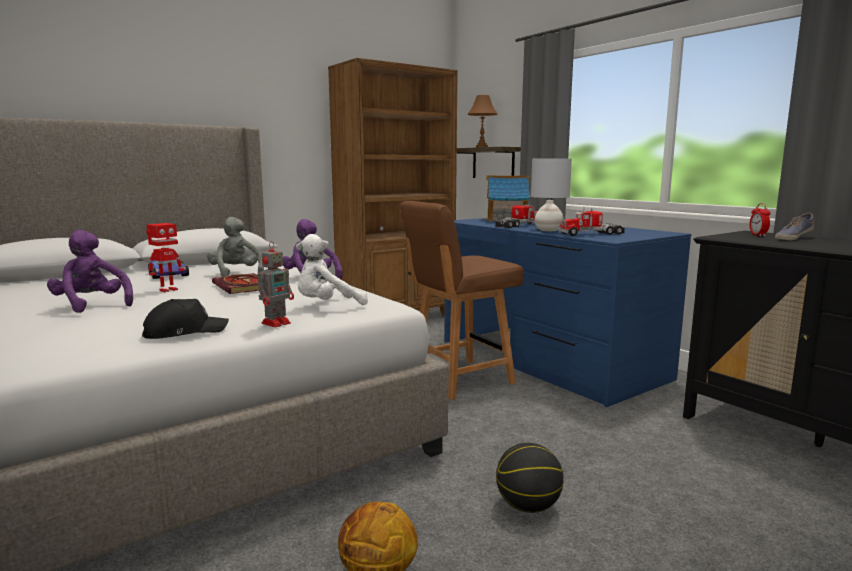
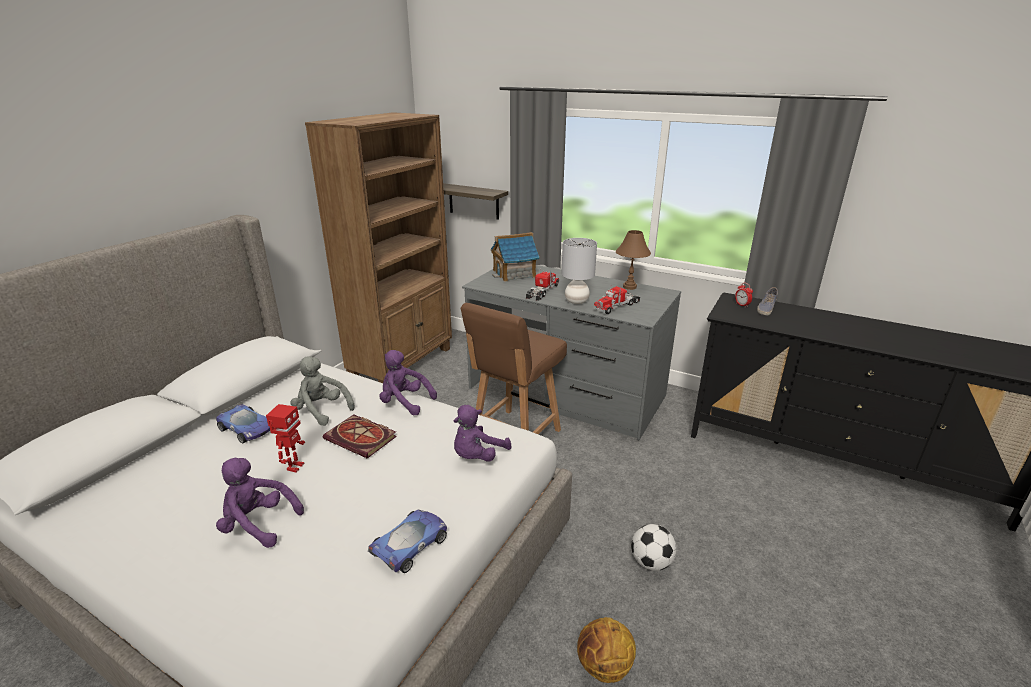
camera: 25 degrees left, 15 degrees up
(184, 332) = (411, 544): black cap -> toy car
(277, 323) = (471, 502): toy robot -> none
(327, 306) = (477, 456): white plush toy -> purple plush toy
(482, 147) = (464, 188): brown table lamp -> brown table lamp (630, 287)
(528, 506) = (651, 562): basketball -> football
(548, 359) = (566, 392): blue desk -> grey desk

